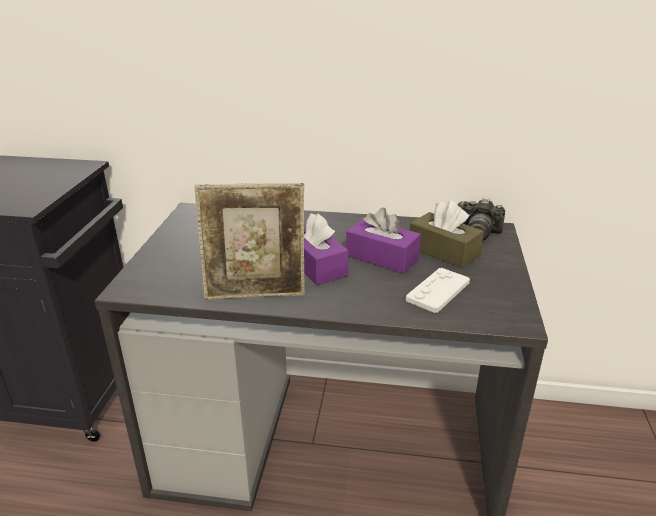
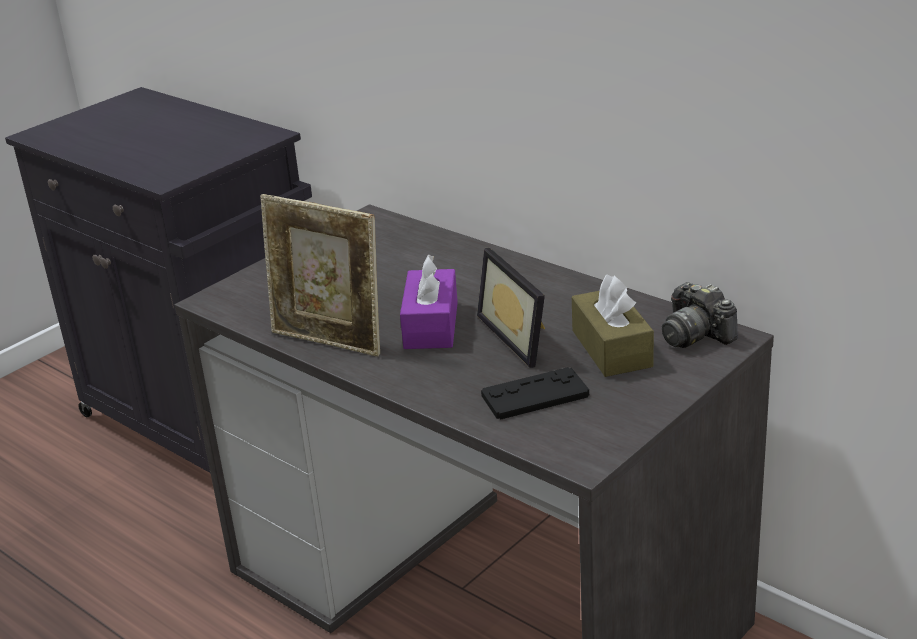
camera: 35 degrees right, 0 degrees up
(382, 257) = (522, 335): purple tissue box -> picture frame
(438, 291) = (535, 395): white game controller -> black game controller

